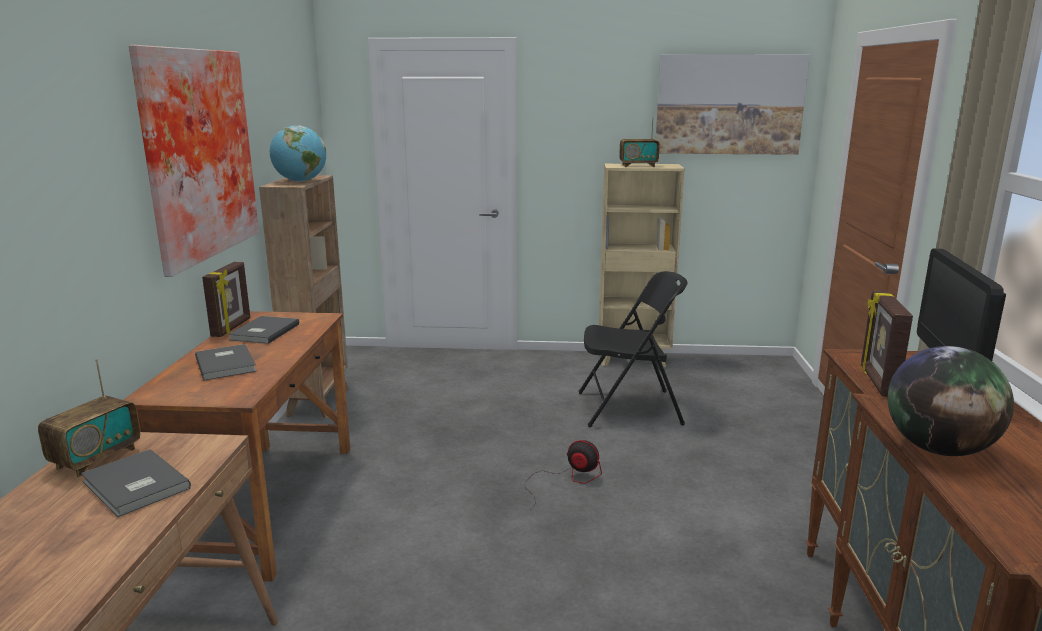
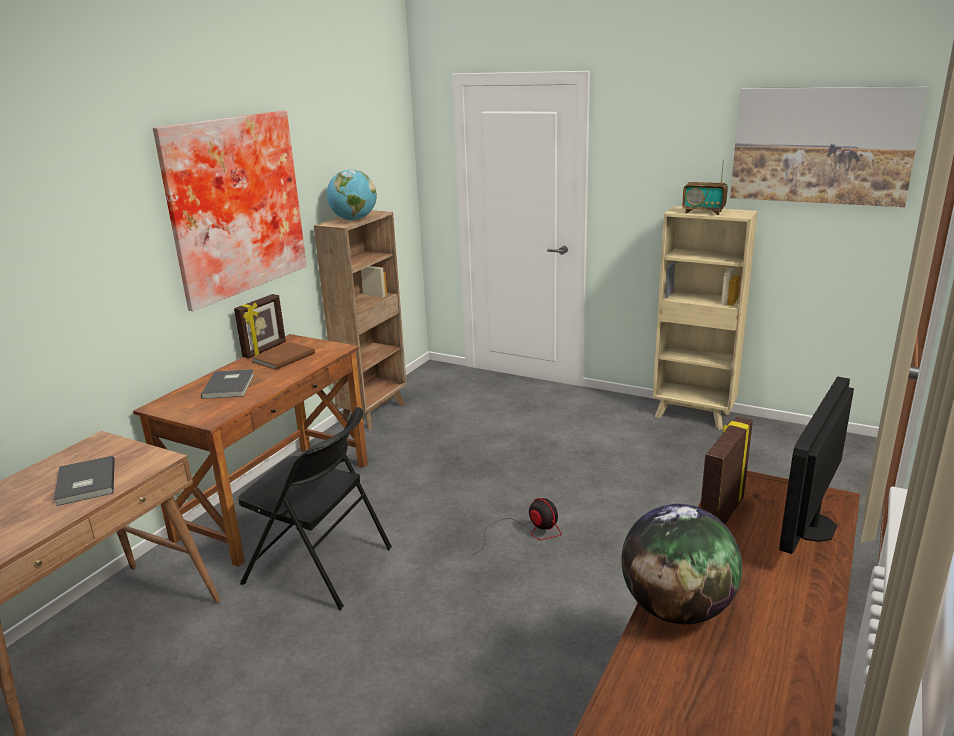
camera: 25 degrees right, 5 degrees up
(96, 458) = (83, 455): radio -> none
(263, 332) = (282, 358): grey book -> brown book
(629, 408) = (645, 470): black chair -> black chair (318, 566)

